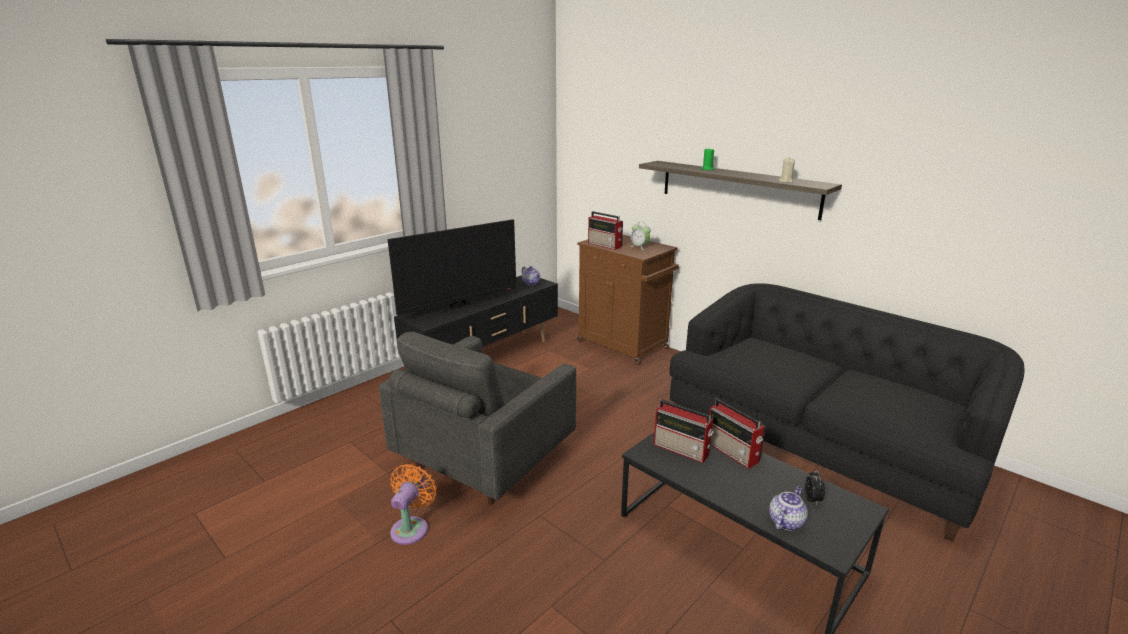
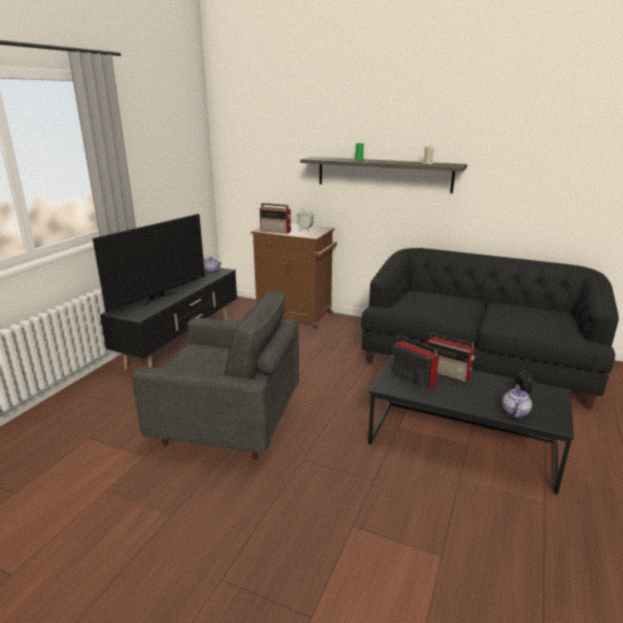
camera: 20 degrees left, 0 degrees up
(411, 527) = (195, 497): orange fan -> none
(483, 460) = (228, 426): grey armchair -> grey armchair turned 90 degrees counterclockwise
(682, 449) = (412, 378): radio -> radio turned 150 degrees counterclockwise

